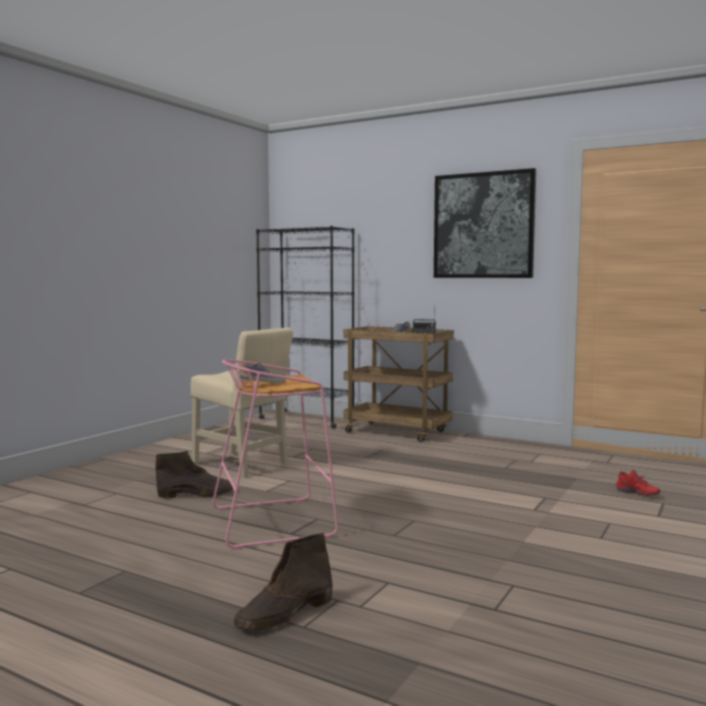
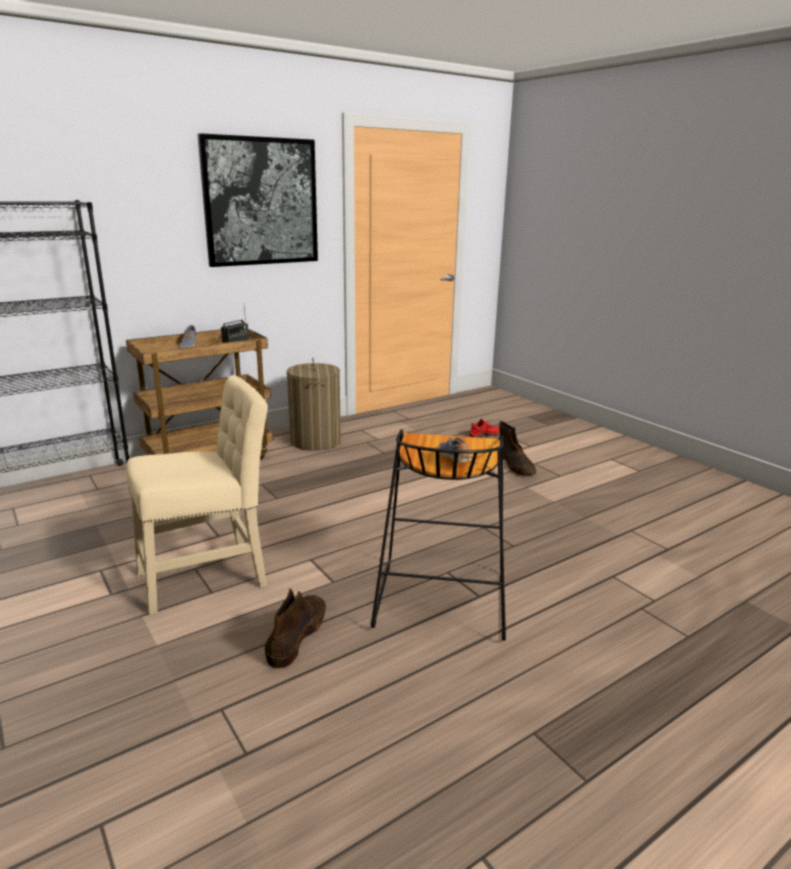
camera: 65 degrees left, 15 degrees up
(274, 522) = (439, 598): pink stool -> black stool
(284, 614) = (664, 641): brown boot -> brown boot (515, 465)
(483, 447) = (315, 441): none -> laundry basket

